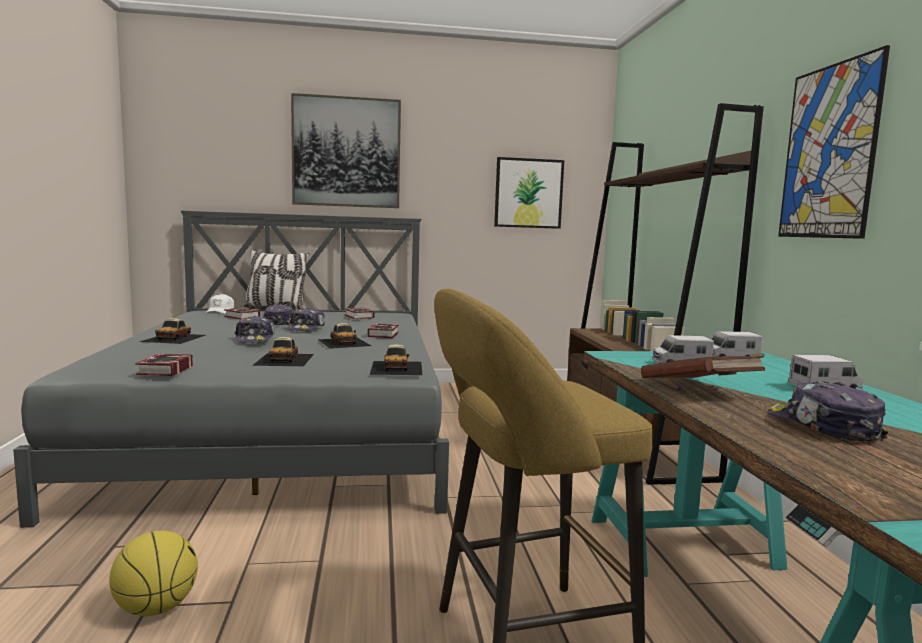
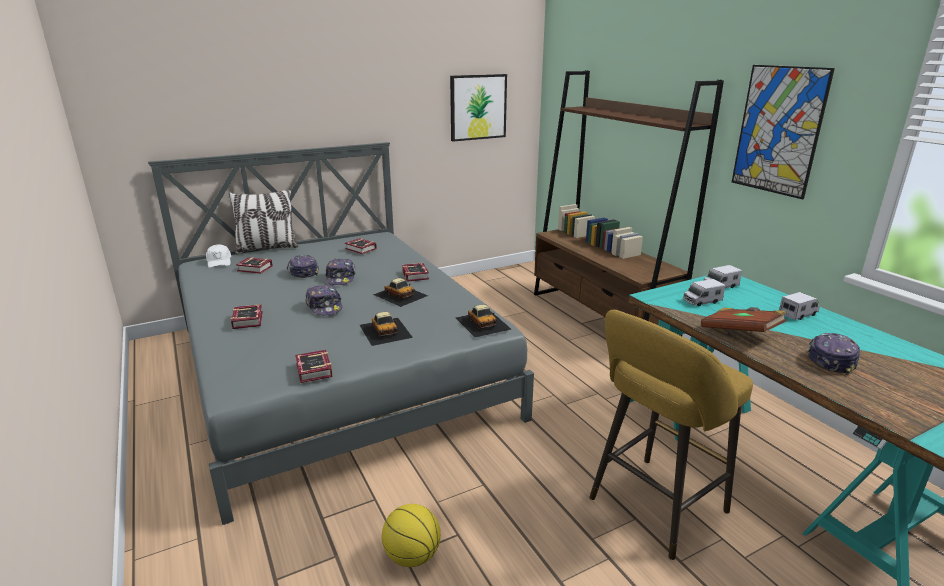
camera: 20 degrees left, 15 degrees up
(174, 338) = (249, 319): toy car -> book
(346, 152) = (311, 82): picture -> none
(822, 427) = (831, 360): cap -> cap turned 75 degrees clockwise

